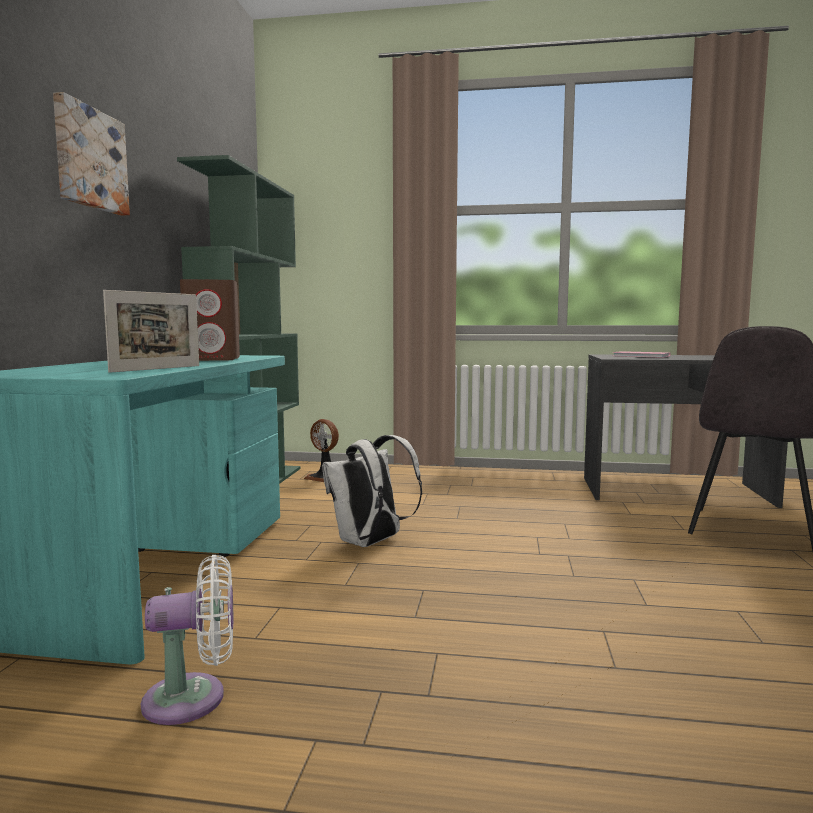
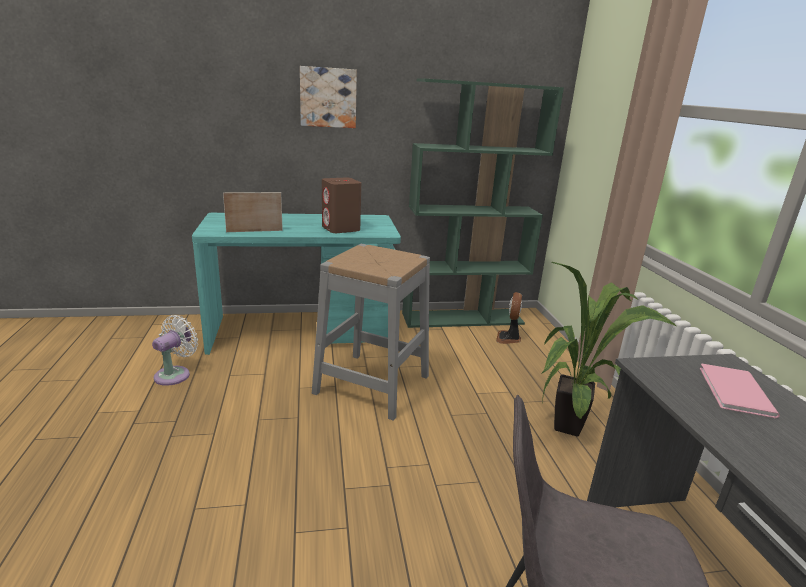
camera: 70 degrees right, 15 degrees up
(157, 369) = (254, 231): picture frame -> picture frame turned 150 degrees clockwise
(193, 698) = (175, 374): white fan -> white fan turned 120 degrees counterclockwise
(370, 543) = (372, 384): white backpack -> grey stool
(497, 485) = (574, 429): none -> potted plant

